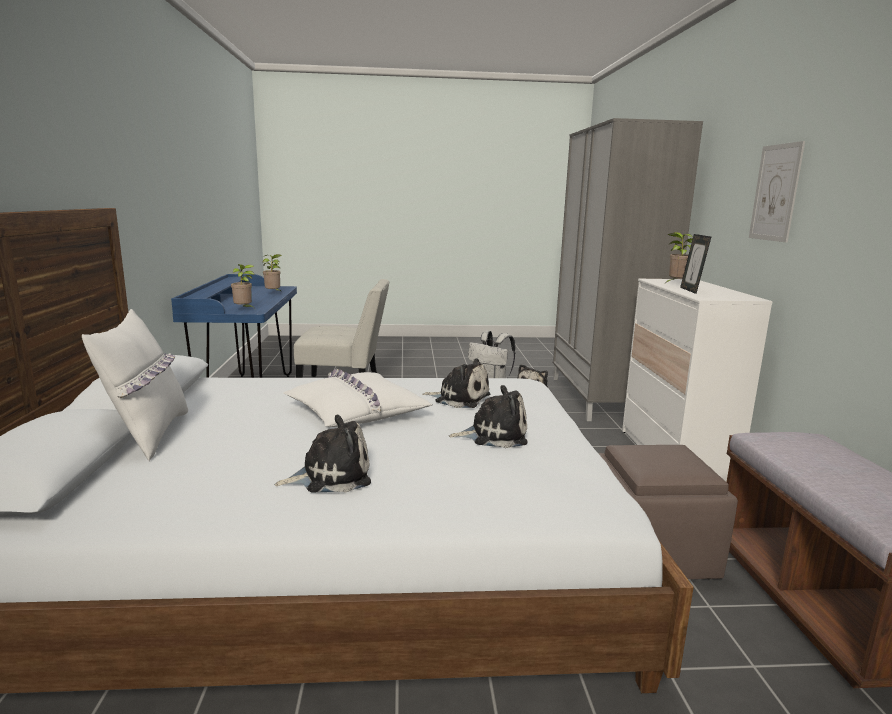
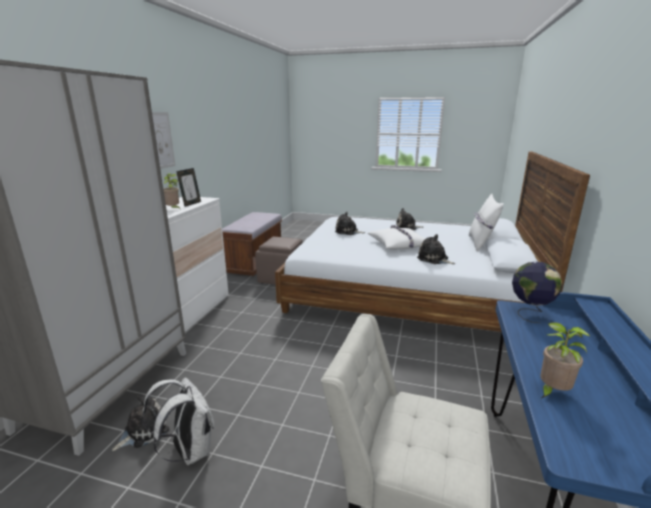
camera: 160 degrees left, 5 degrees up
(244, 309) = (529, 313): potted plant -> globe
(459, 398) = (348, 246): plush toy -> plush toy (434, 259)

